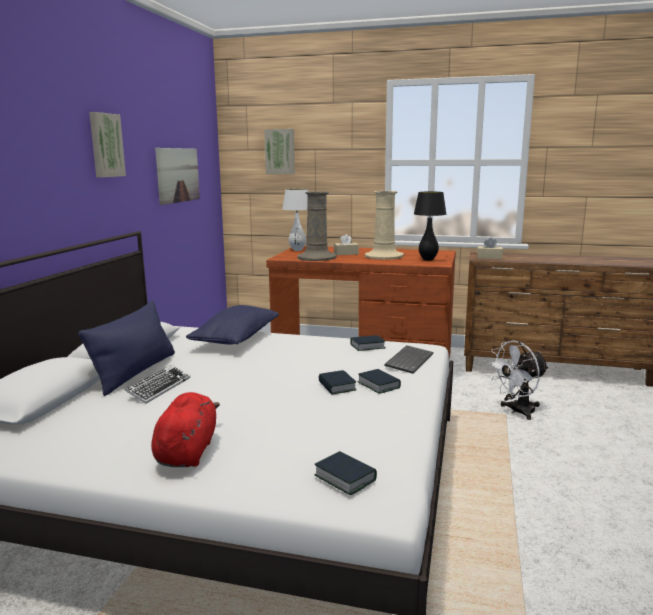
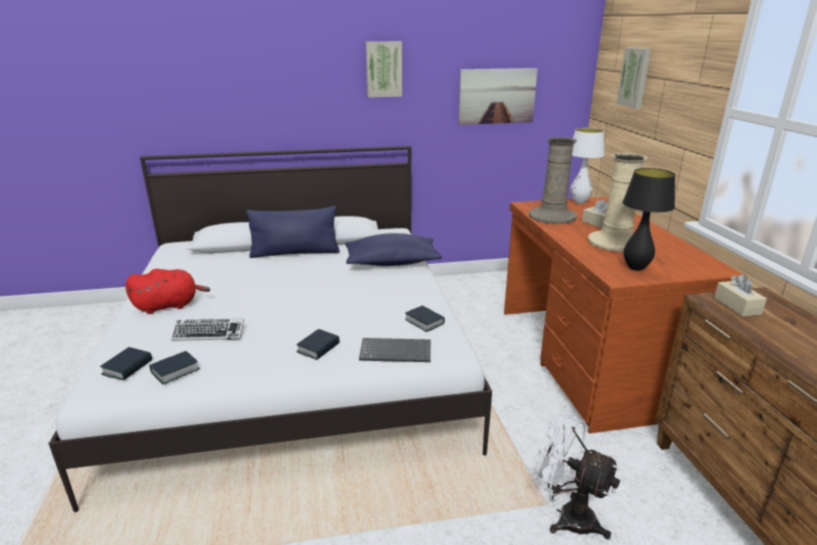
camera: 65 degrees right, 10 degrees up
(159, 388) = (269, 268): keyboard -> keyboard (209, 333)
(337, 386) = (305, 329): book -> book (175, 371)

